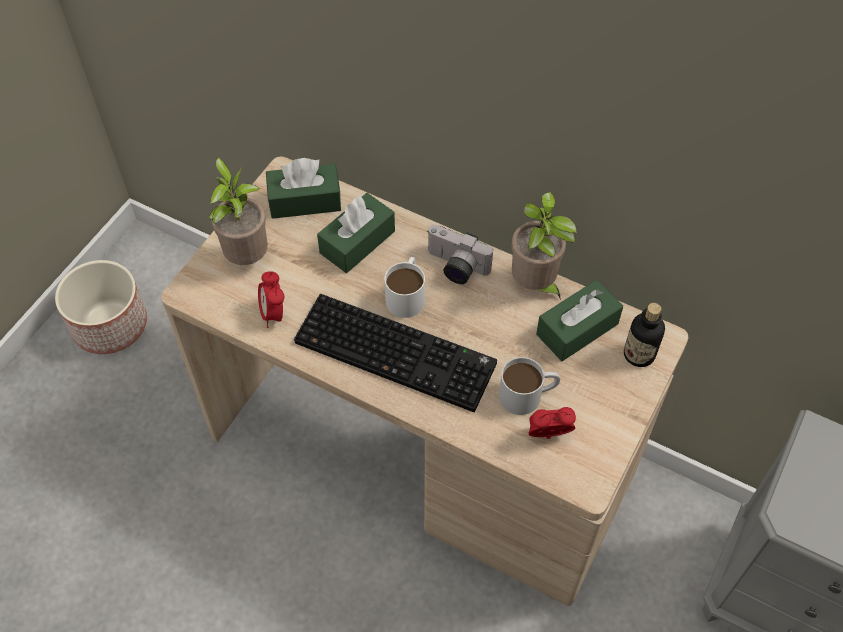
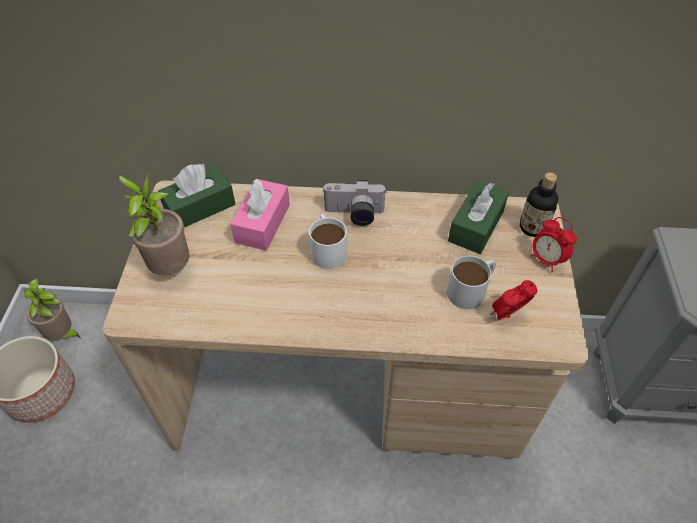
camera: 25 degrees left, 5 degrees down
(273, 314) = (219, 306): alarm clock -> alarm clock (546, 260)
(357, 242) = (262, 223): green tissue box -> pink tissue box
(398, 351) = (346, 296): keyboard -> none
(535, 285) = (424, 206): potted plant -> potted plant (63, 335)

